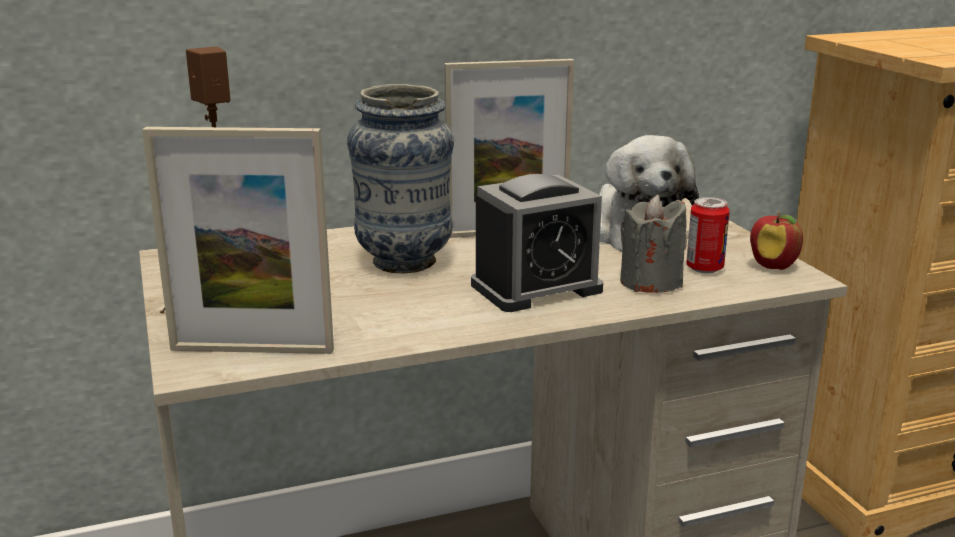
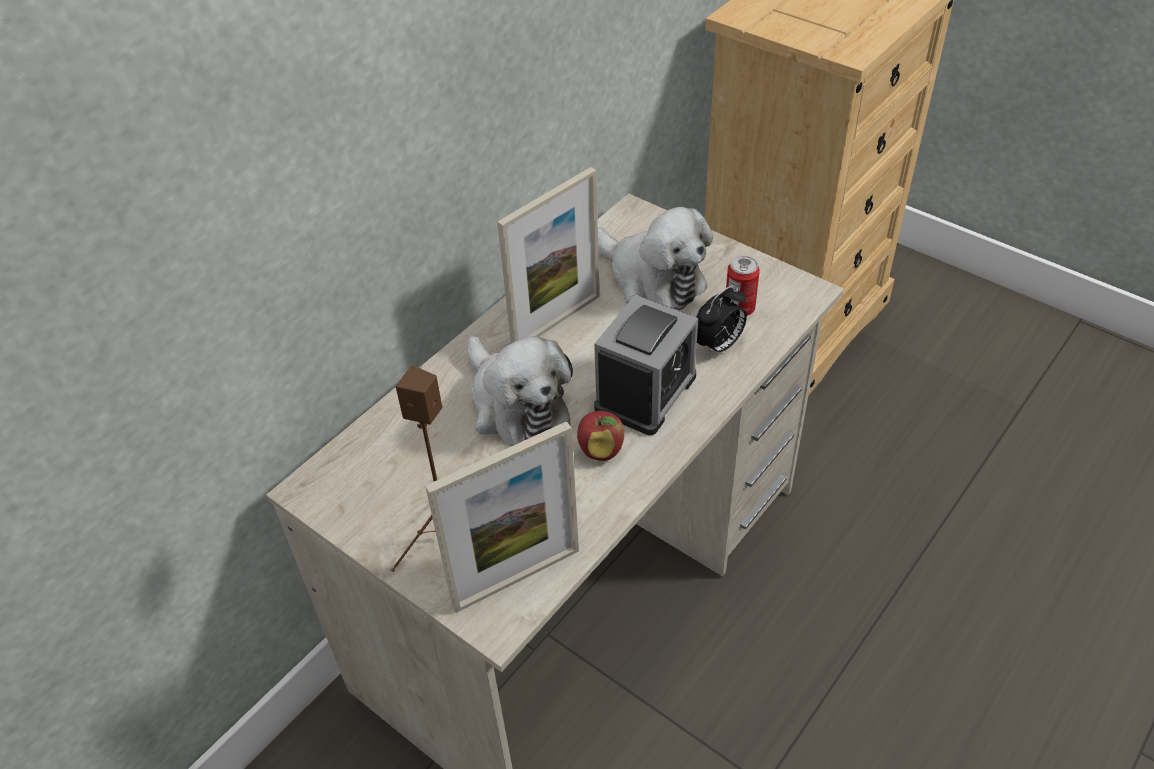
camera: 30 degrees left, 25 degrees up
(404, 262) = (516, 404): vase -> plush toy
(650, 282) = (718, 346): grey candle -> alarm clock
(773, 266) = (782, 284): apple -> apple (601, 451)

